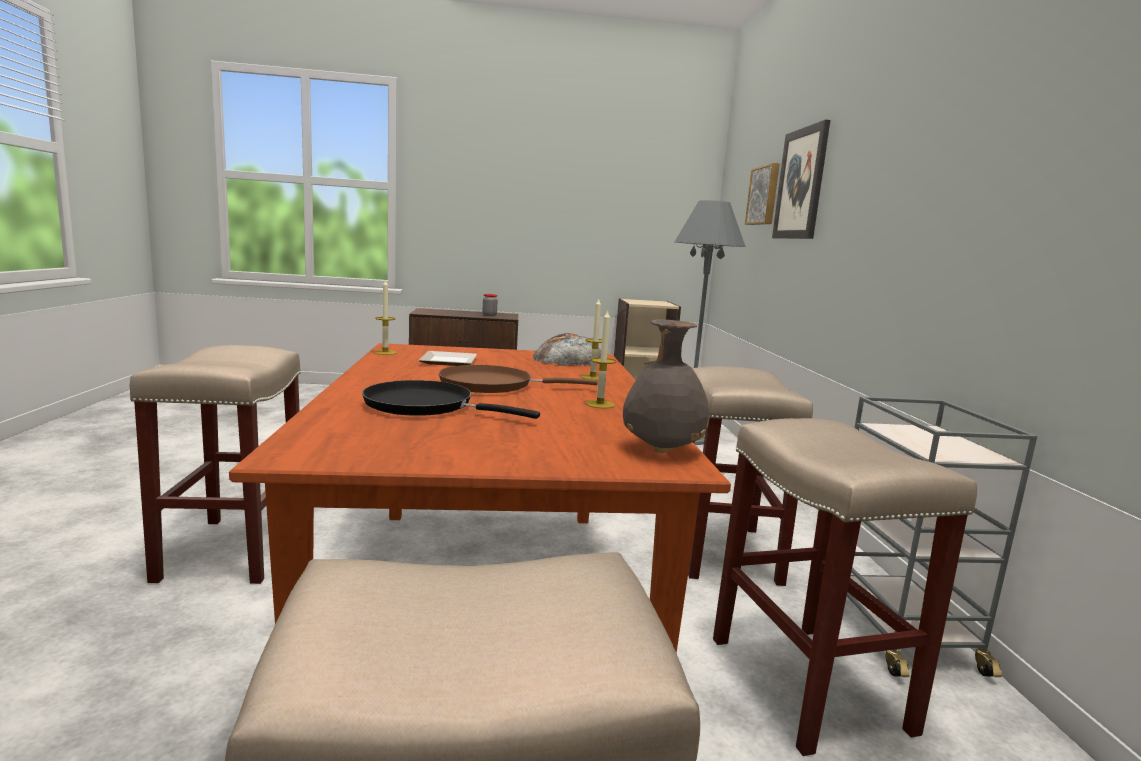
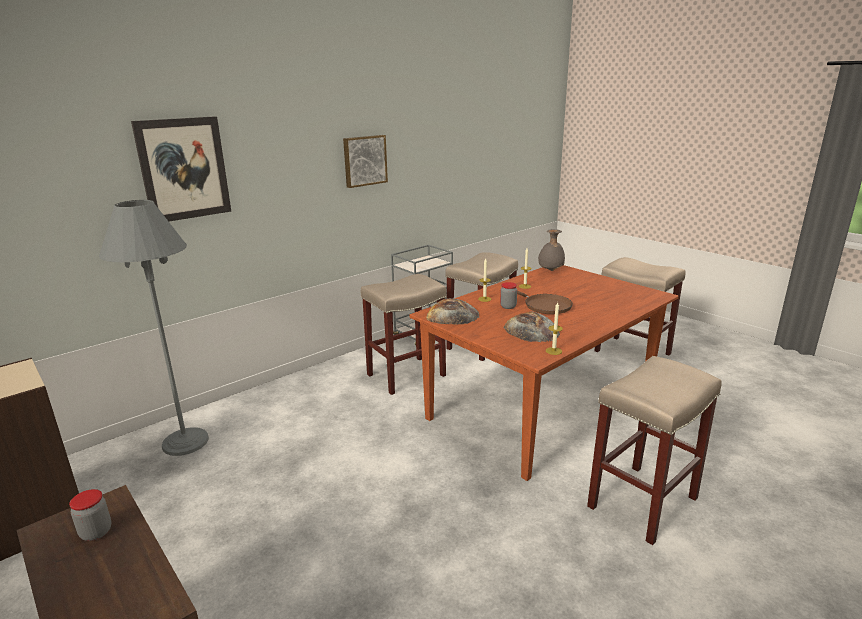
camera: 125 degrees left, 10 degrees up
(426, 406) = (594, 302): black frying pan -> none
(447, 361) = (531, 330): plate -> bread
(538, 375) = (508, 306): none -> jar
(764, 195) = (90, 185): picture -> picture (364, 160)

